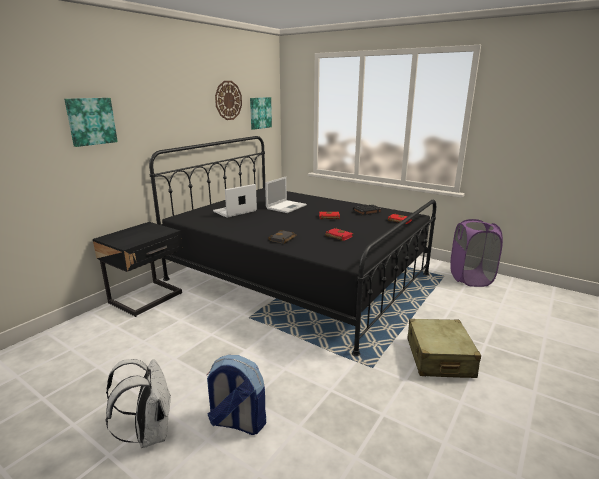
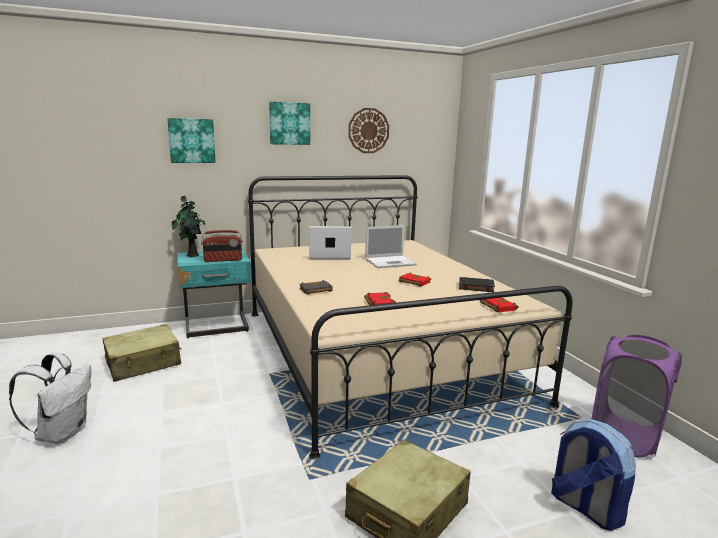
camera: 35 degrees right, 5 degrees down
(113, 237) = (191, 255): none -> potted plant
(128, 350) = (143, 363): none -> beige suitcase
(148, 299) = (217, 327): black nightstand -> turquoise nightstand
(154, 235) = (223, 260): none -> radio
(237, 422) = (121, 460): backpack -> backpack (584, 507)
(260, 113) = (418, 148): picture -> picture (289, 123)
(297, 277) = (377, 352): black bed -> beige bed

